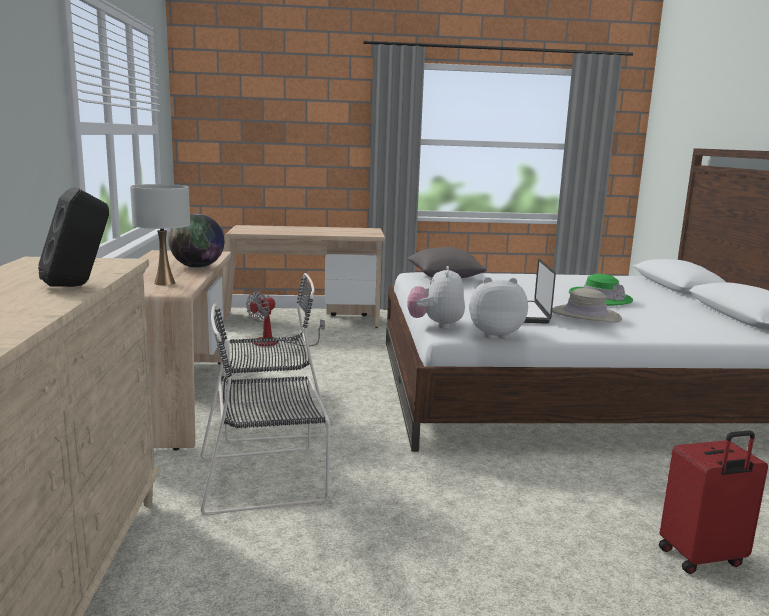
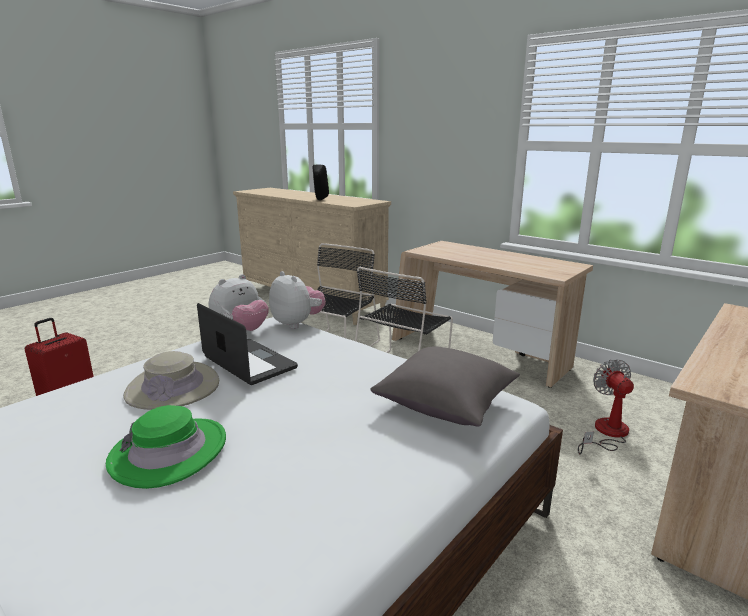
camera: 135 degrees right, 5 degrees up
(164, 283) = (443, 251): white table lamp -> none
(197, 267) = (490, 262): globe -> none

